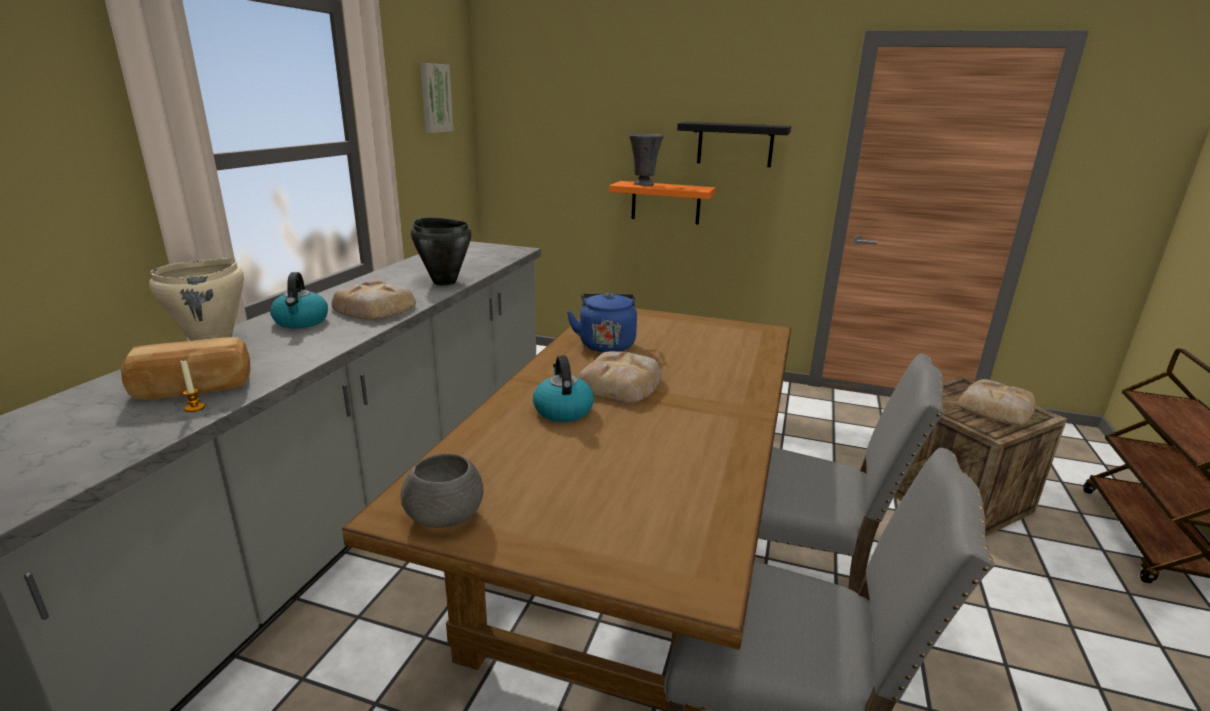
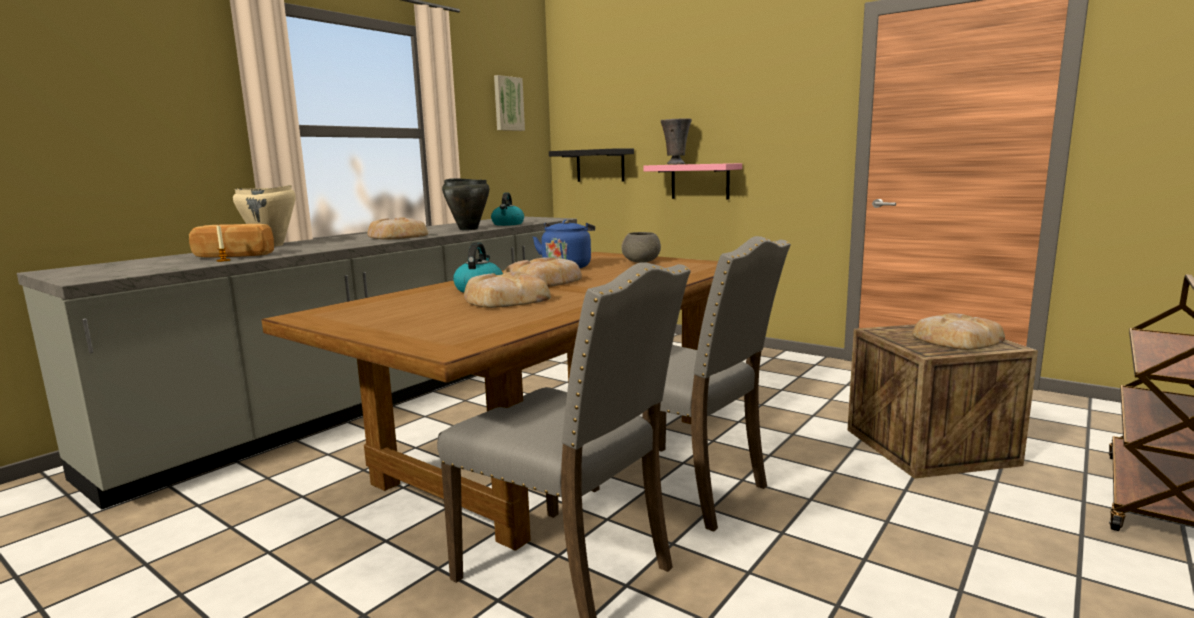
camera: 20 degrees right, 10 degrees down
(301, 322) = (340, 240): kettle -> kettle (508, 224)
(446, 516) = (328, 318): grey bowl -> grey bowl (641, 261)
(625, 437) = (505, 299): none -> bread
(665, 202) = (700, 181): orange shelf -> pink shelf
(735, 144) = (756, 122): black shelf -> black shelf (600, 165)

